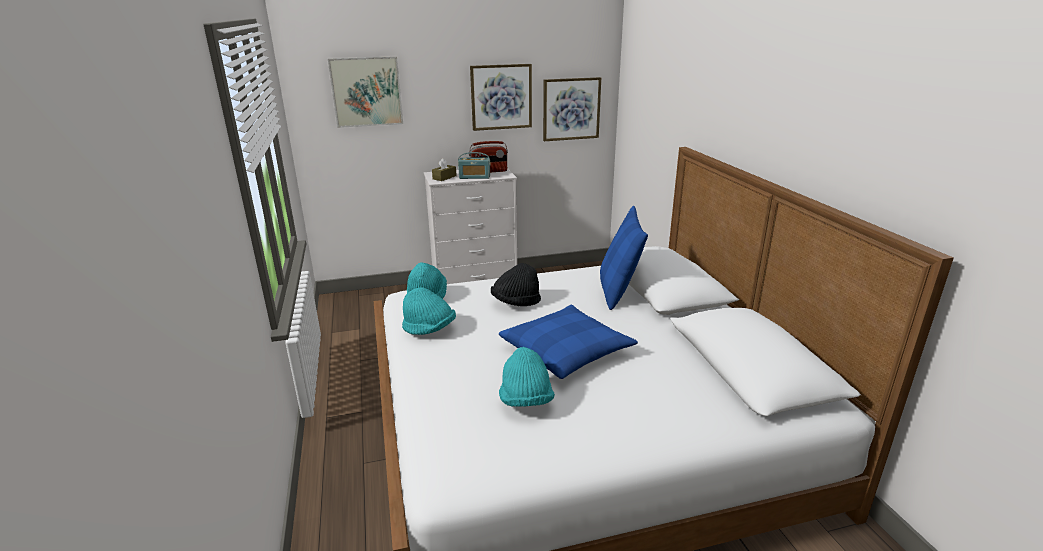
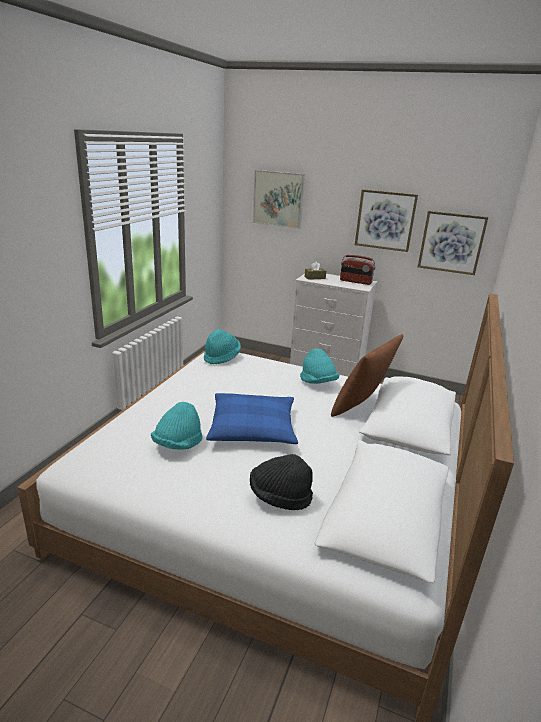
camera: 35 degrees right, 0 degrees up
(429, 329) = (193, 377): turquoise hat -> turquoise hat (318, 382)
(474, 177) = (337, 283): radio -> none
(516, 302) = (271, 383): black hat -> black hat (279, 496)
(618, 291) = (361, 406): blue pillow -> brown pillow

